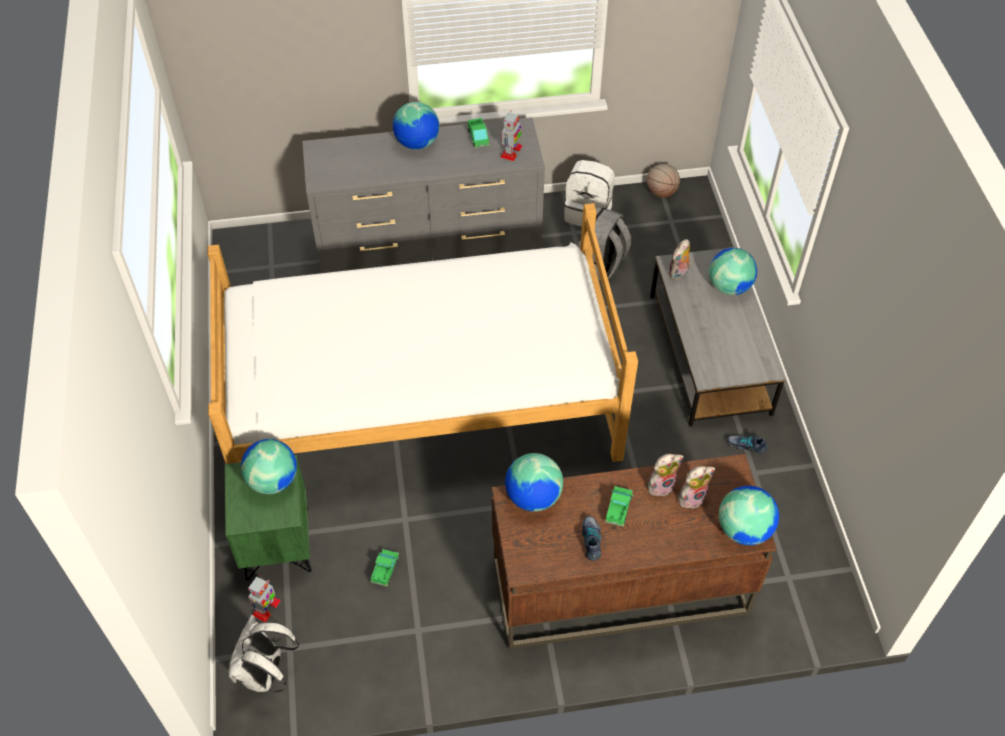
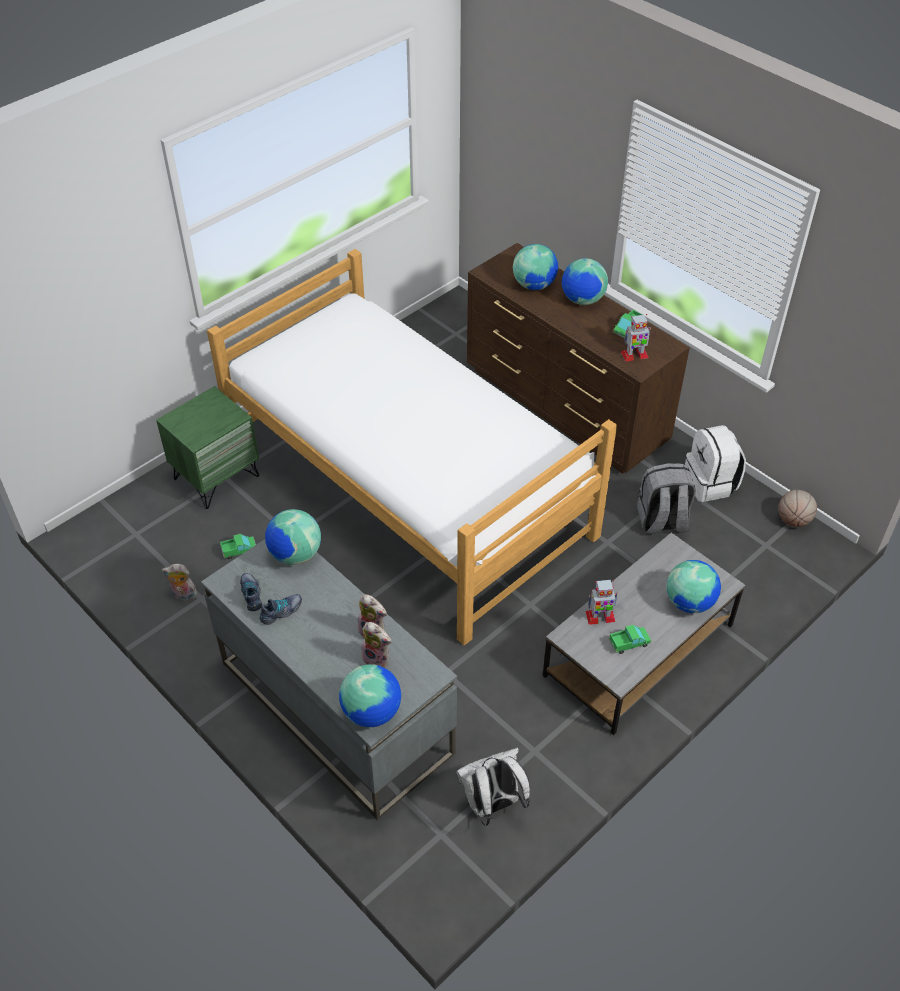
camera: 55 degrees right, 5 degrees down
(266, 608) = (159, 502): toy robot -> toy robot (600, 616)
(266, 674) = (107, 533): white backpack -> white backpack (492, 805)
(273, 480) = (219, 417): globe -> globe (534, 285)
(430, 247) = (565, 407): grey dresser -> brown dresser
(618, 509) = (326, 614): toy truck -> toy truck (629, 643)
(618, 586) = (335, 707): brown desk -> grey desk
(678, 274) = (666, 558): plush toy -> plush toy (183, 595)
(746, 445) = (560, 730): shoe -> shoe (252, 594)

